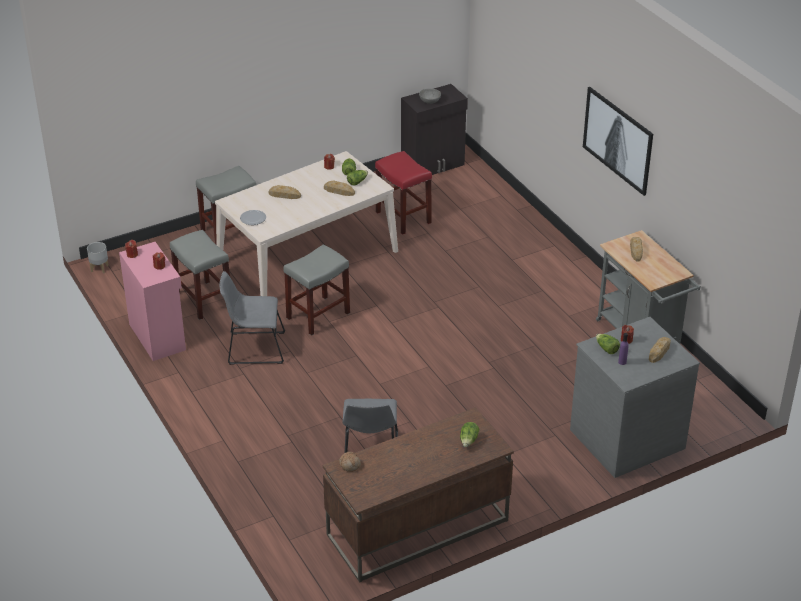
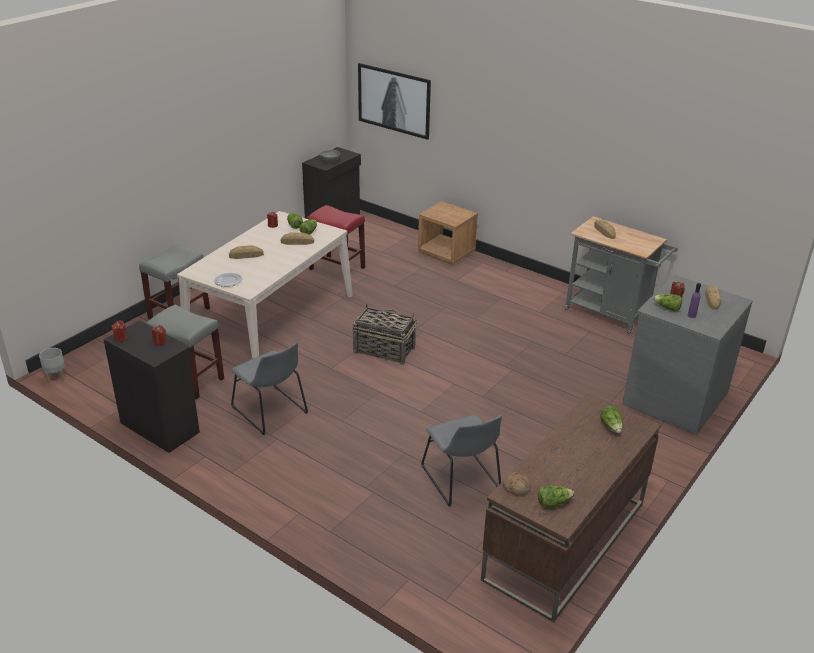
camera: 25 degrees left, 5 degrees down
(158, 336) = (160, 426): pink cabinet -> black cabinet
(253, 348) = (271, 411): grey chair -> grey chair turned 105 degrees counterclockwise
(318, 316) = (316, 366): grey stool -> none
(368, 484) = (553, 503): none -> lettuce
(388, 316) = (383, 350): none -> basket
(526, 225) = (447, 253): none -> brown nightstand
(618, 140) = (555, 138): picture -> picture (394, 100)

